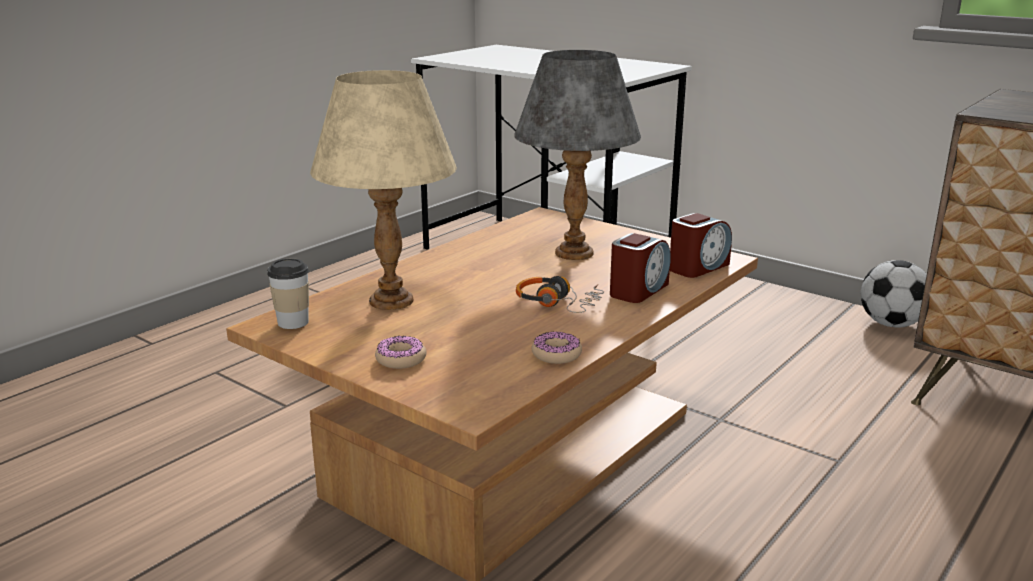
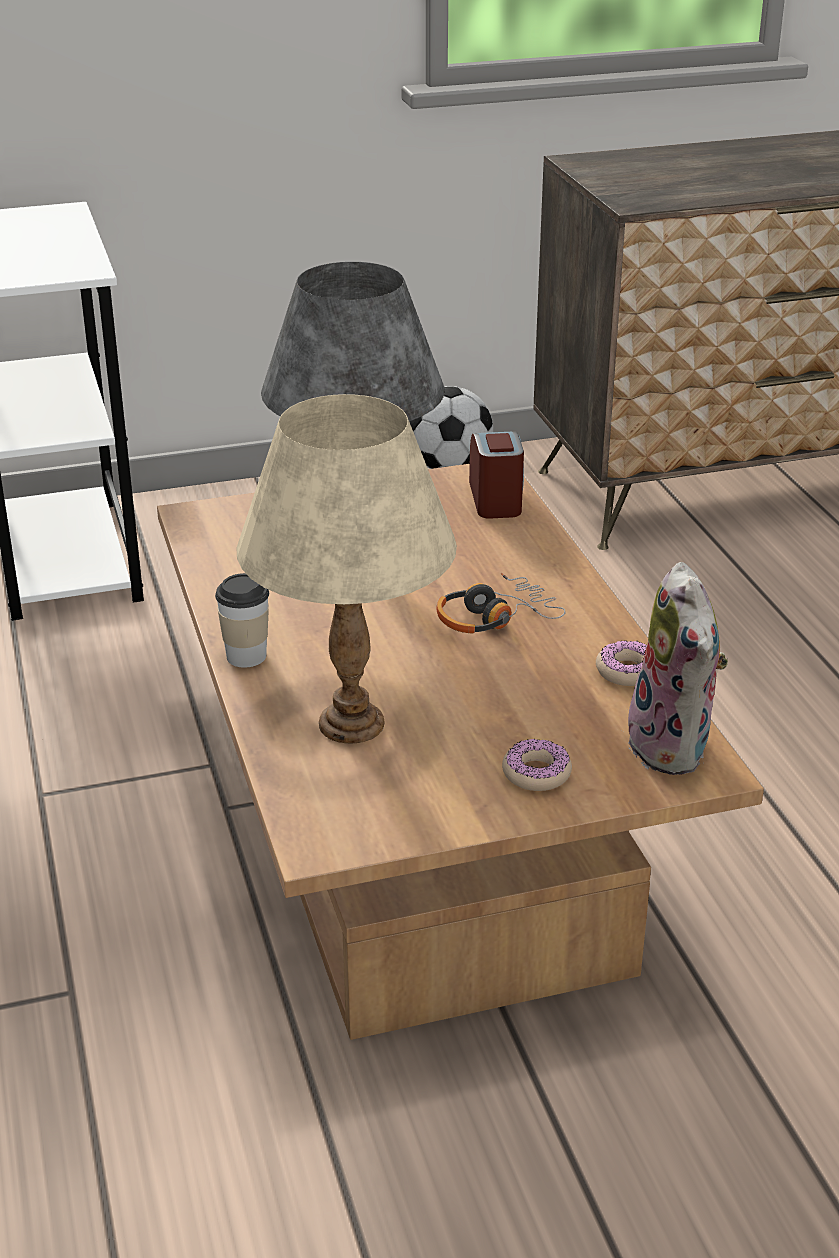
camera: 55 degrees left, 10 degrees up
(293, 322) = (334, 820): cup -> cup (246, 656)
(485, 392) = (675, 748): none -> plush toy
(638, 290) = (516, 558): alarm clock -> none

